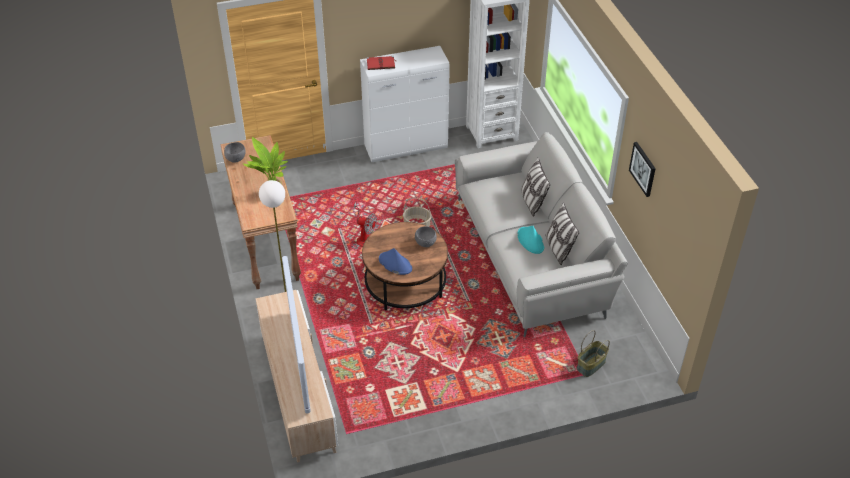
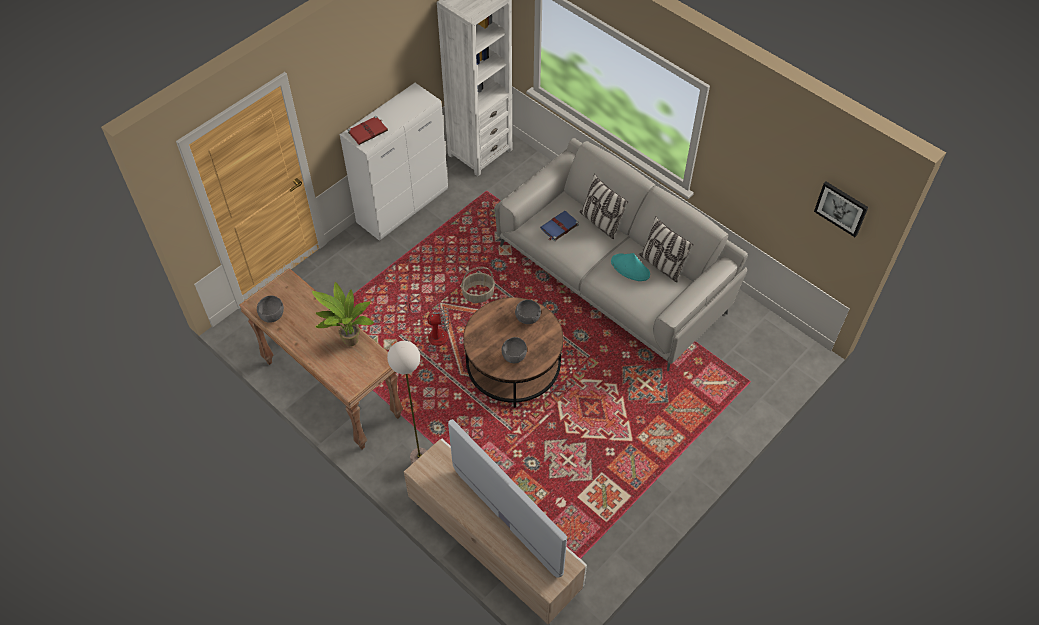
camera: 30 degrees left, 10 degrees up
(395, 264) = (514, 357): blue hat -> grey bowl
(496, 192) = (559, 227): none -> blue book
(591, 365) = (747, 370): basket -> none
(643, 169) = (749, 156): picture -> picture (841, 208)

